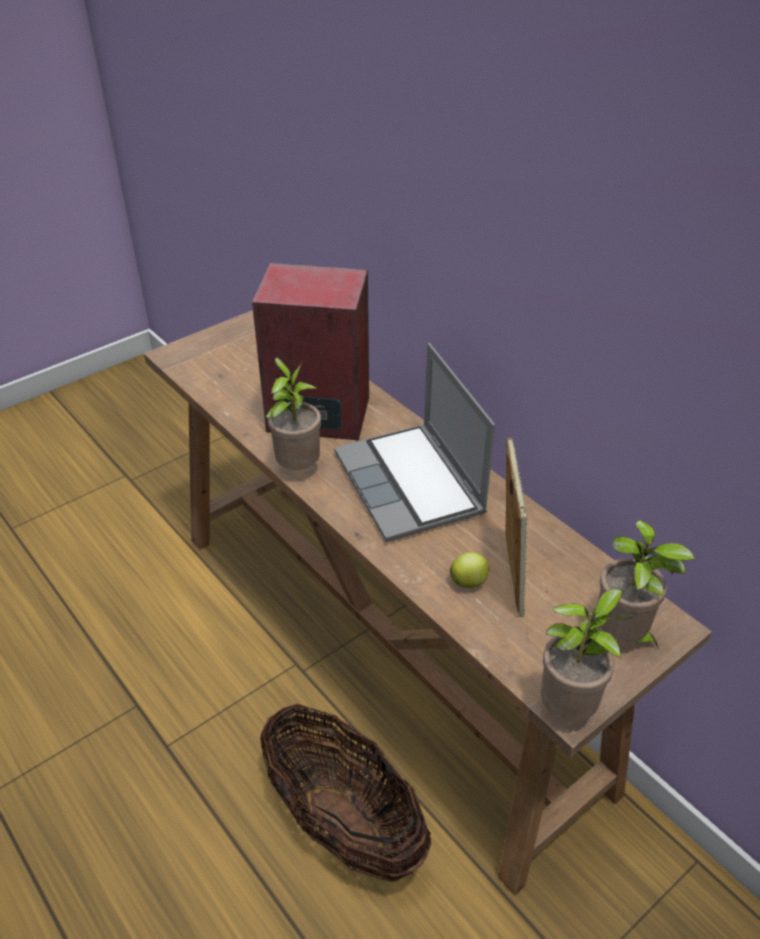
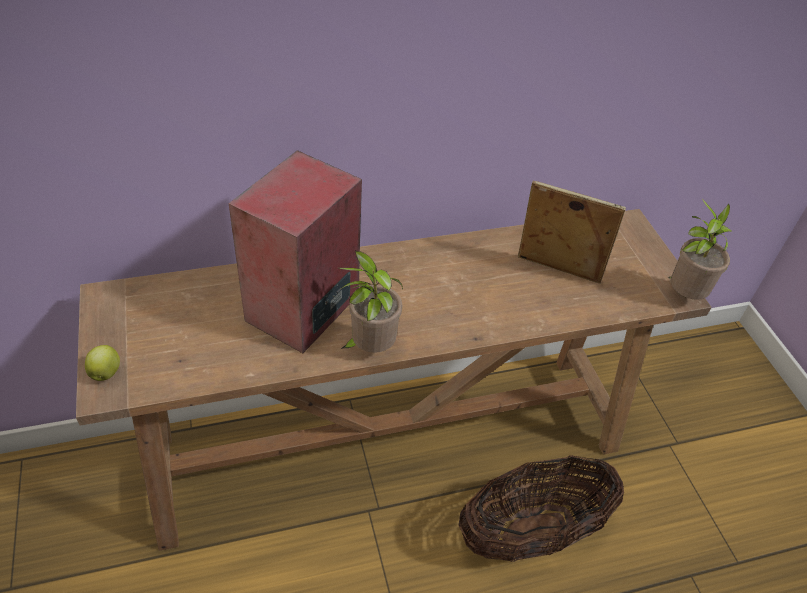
camera: 70 degrees left, 5 degrees up
(411, 485) = (435, 284): laptop -> none
(469, 582) = (556, 295): apple -> apple (106, 372)
(622, 637) = (632, 246): potted plant -> none

